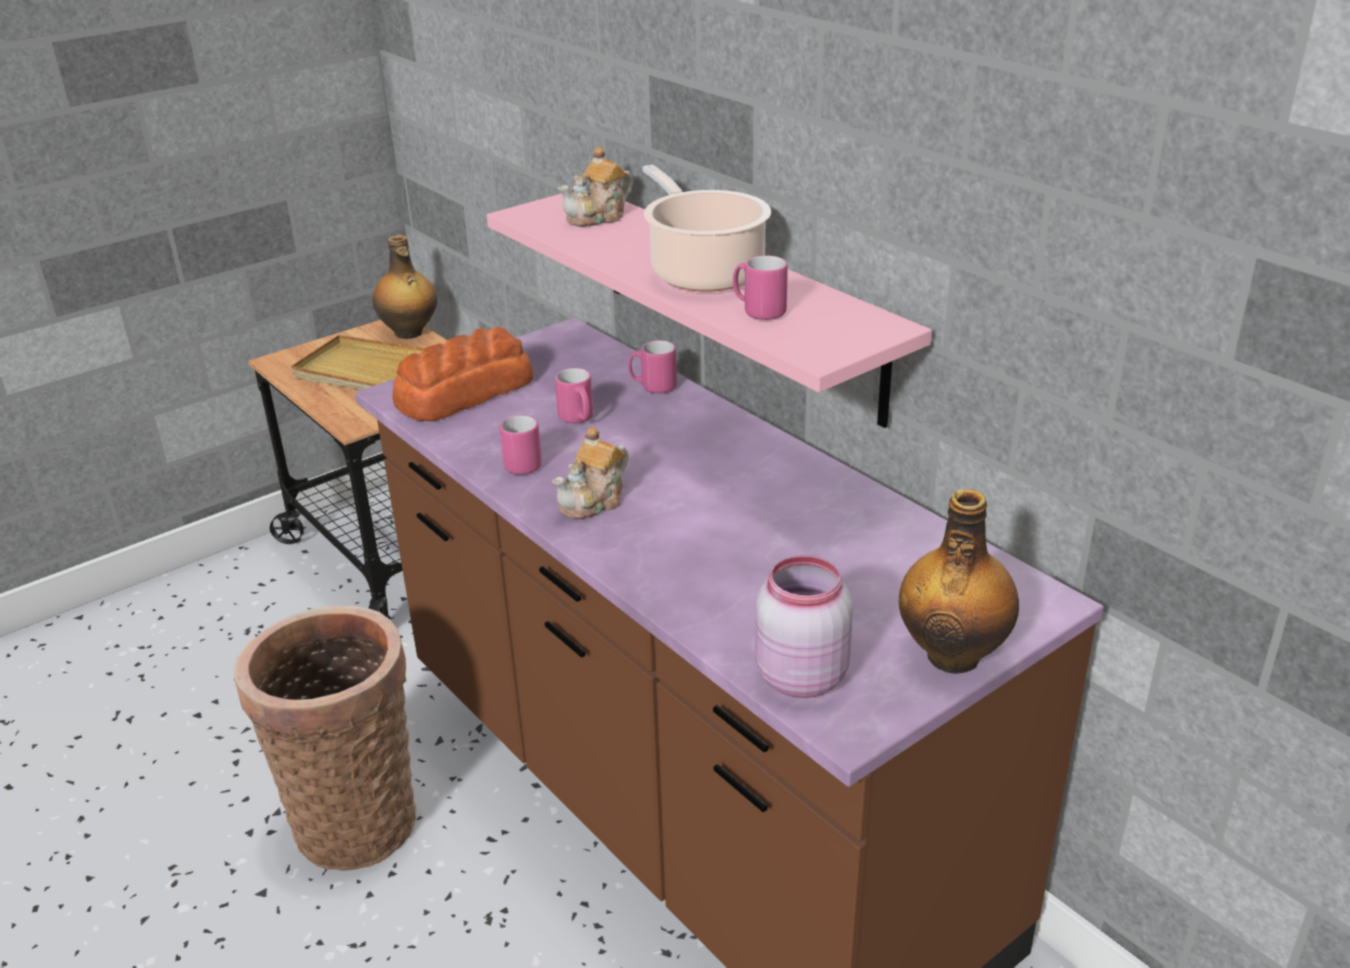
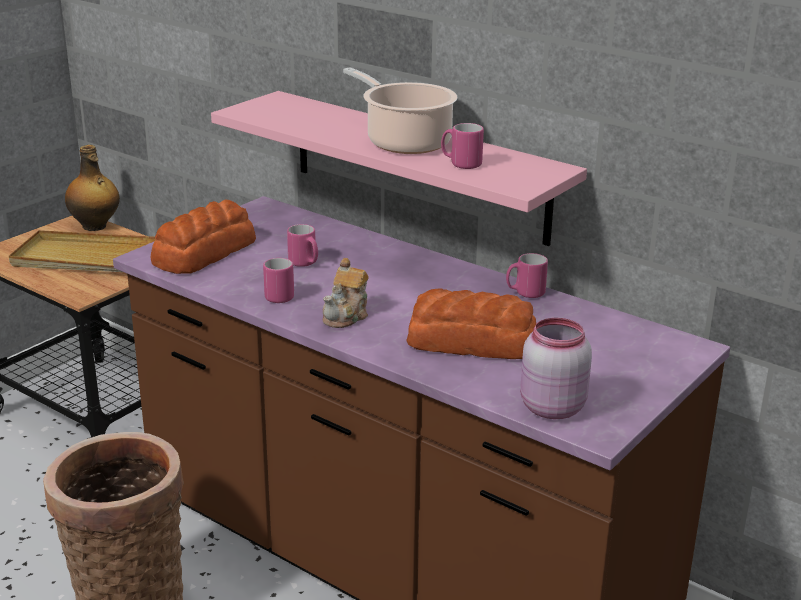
camera: 15 degrees left, 5 degrees down
(598, 217) = (301, 111): teapot -> none
(653, 387) = (350, 238): pink mug -> pink mug (525, 293)
(740, 560) = (473, 342): none -> bread
(953, 654) = (647, 384): bottle -> none

